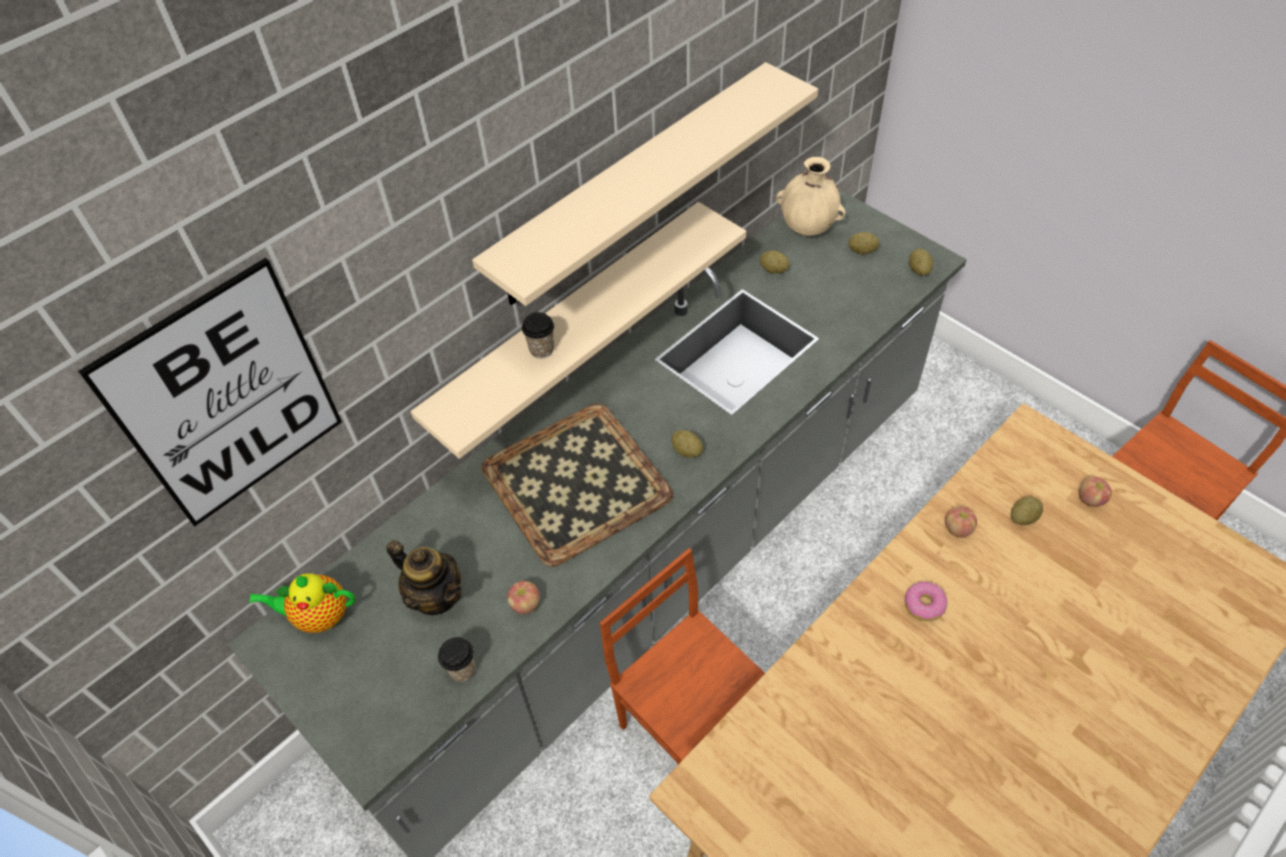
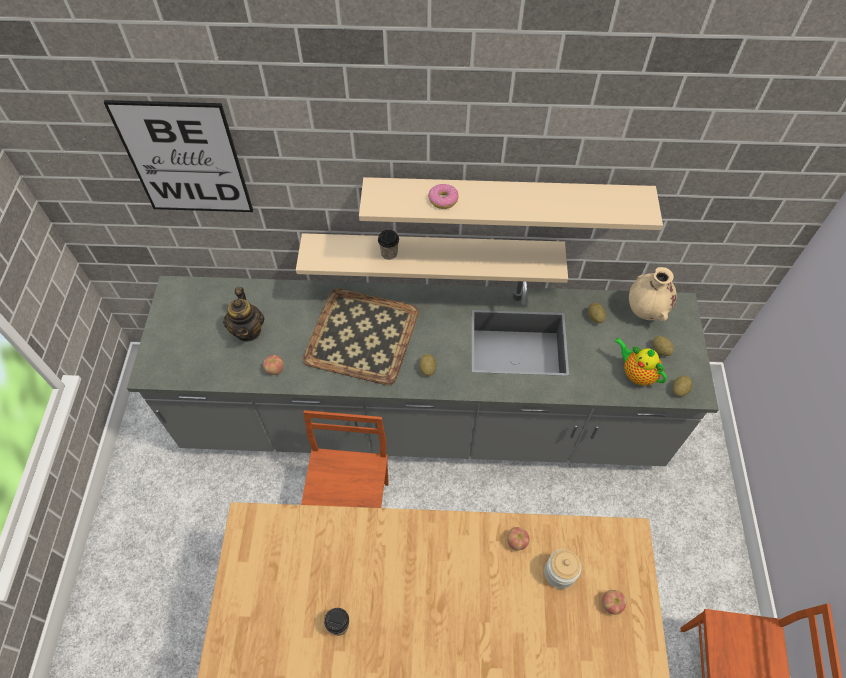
camera: 45 degrees right, 5 degrees up
(318, 616) = (200, 295): teapot -> teapot (636, 373)
(462, 669) = (220, 372): cup -> cup (339, 625)
(924, 604) = (449, 557): donut -> donut (443, 200)
(1023, 517) = (559, 573): potato -> jar

